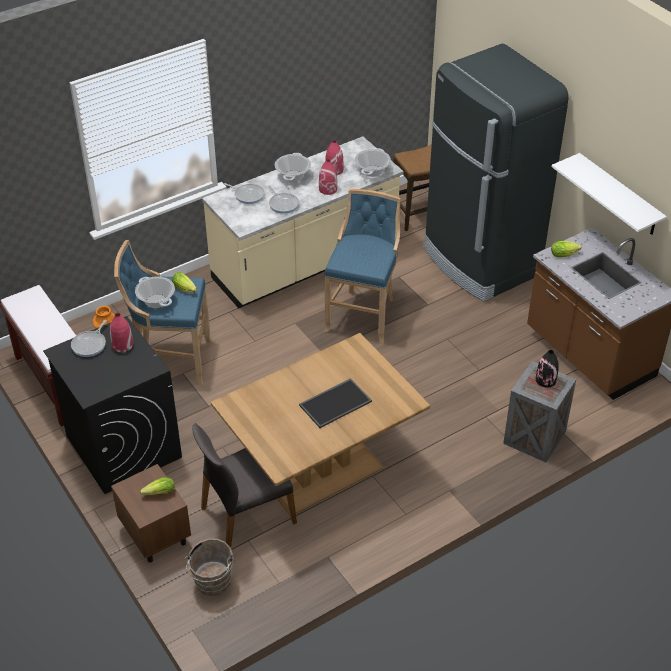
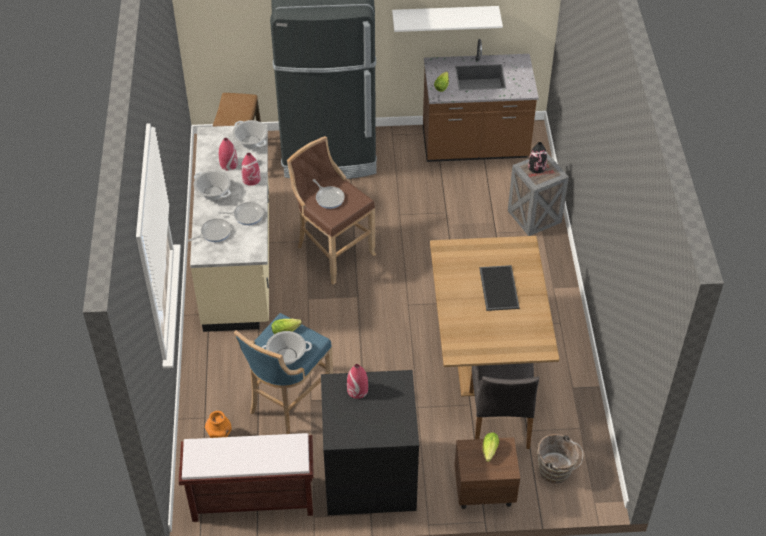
camera: 60 degrees left, 5 degrees up
(90, 344) = (340, 412): frying pan -> frying pan (329, 198)
(363, 314) = (332, 251): blue stool -> brown stool

